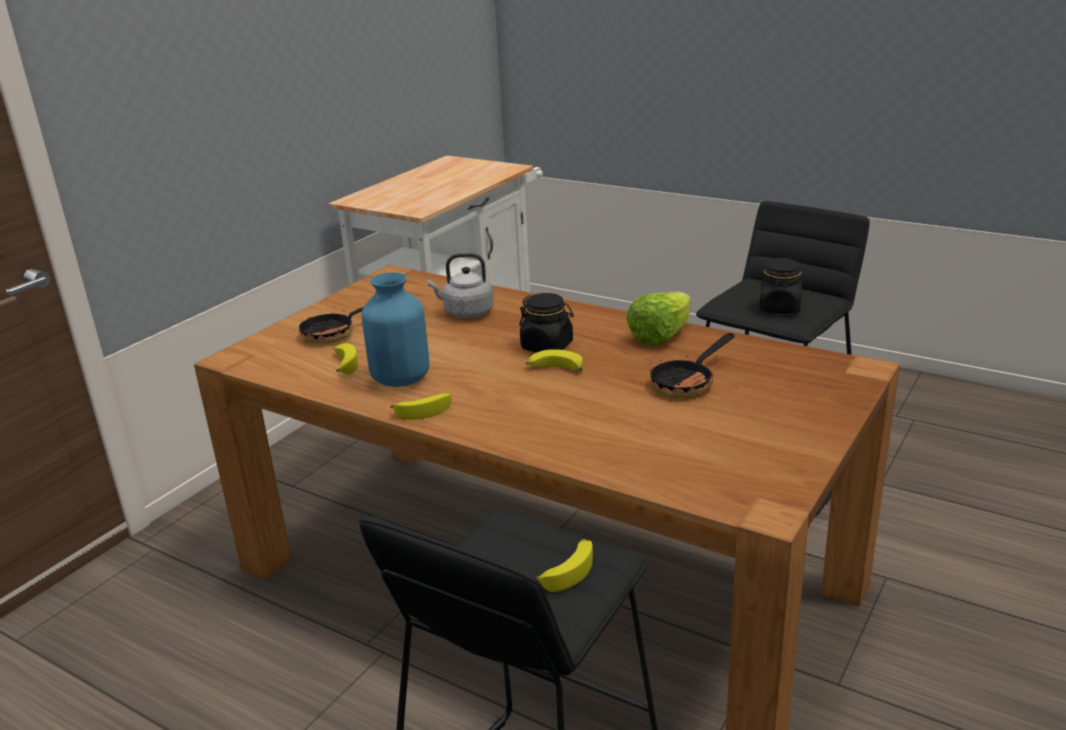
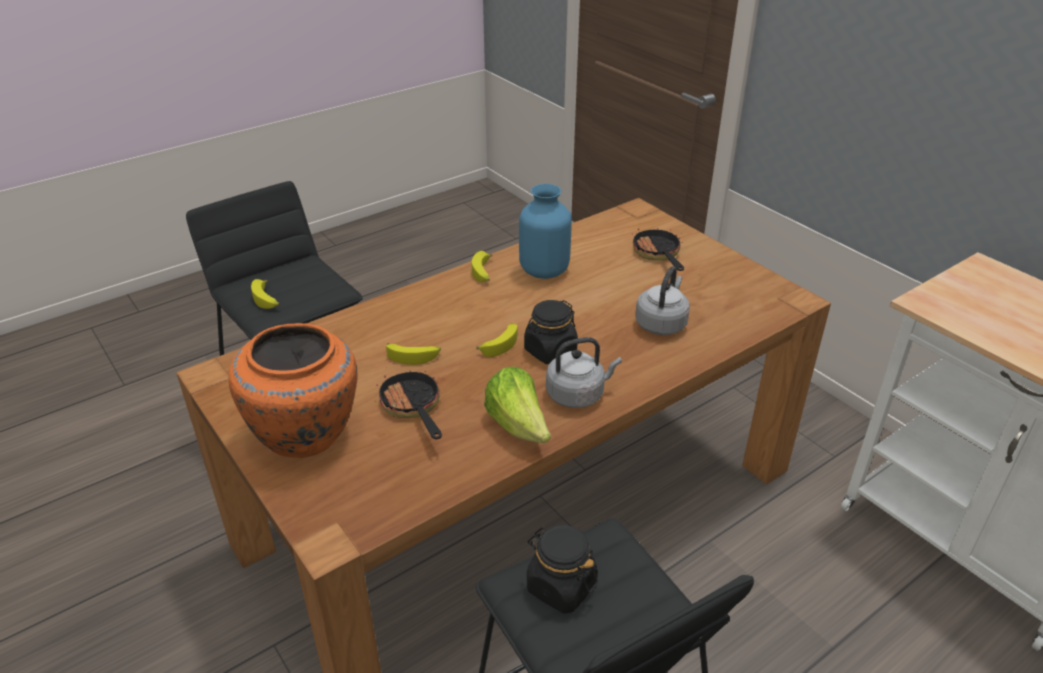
camera: 110 degrees right, 10 degrees up
(343, 364) = (591, 251): banana -> banana (414, 356)
(598, 324) = (578, 394): none -> grey kettle
(780, 417) = (307, 436): none -> orange vase

